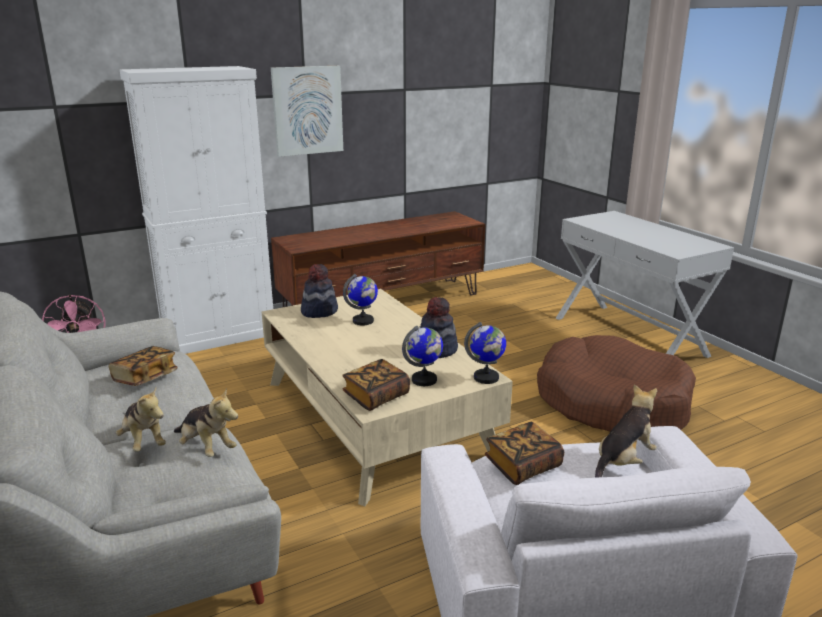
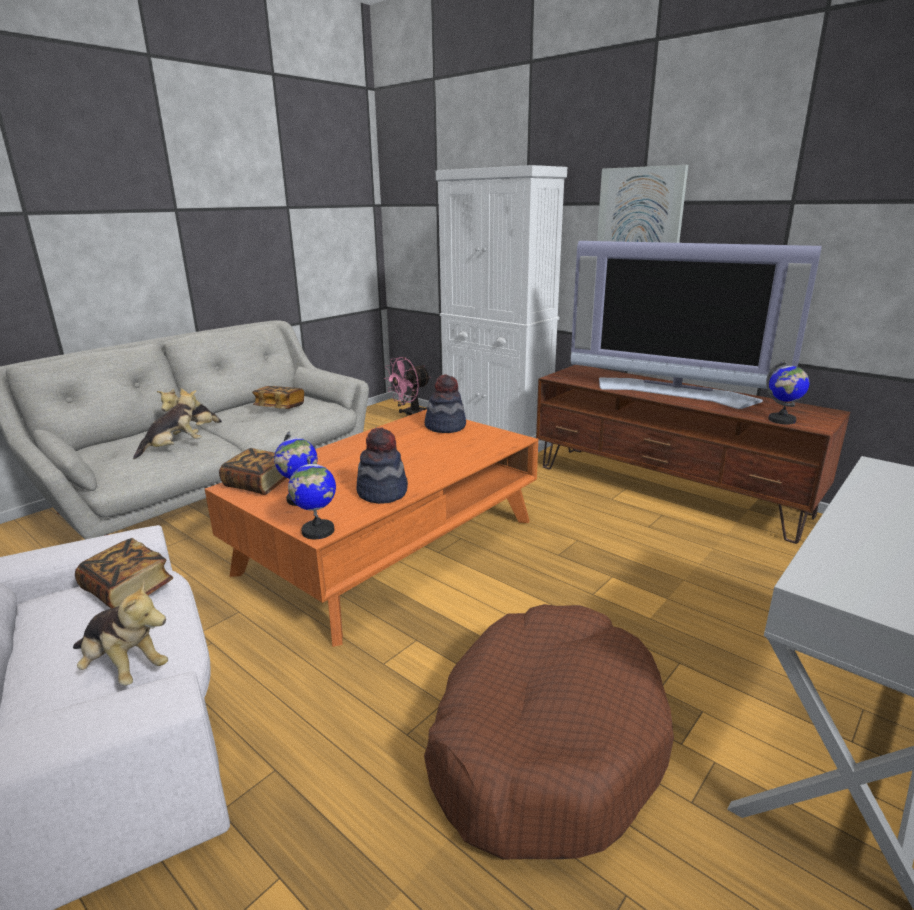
camera: 70 degrees right, 0 degrees up
(206, 448) = (174, 448): plush toy -> plush toy turned 150 degrees counterclockwise
(363, 321) = (436, 447): globe -> globe (781, 420)
(374, 416) = (391, 545): beige coffee table -> orange coffee table
(378, 230) = (673, 392): none -> television

